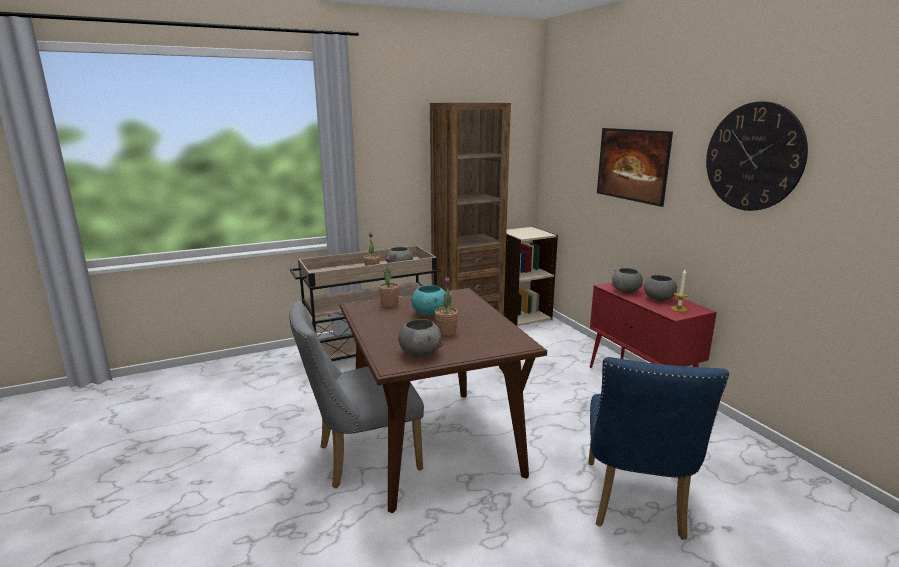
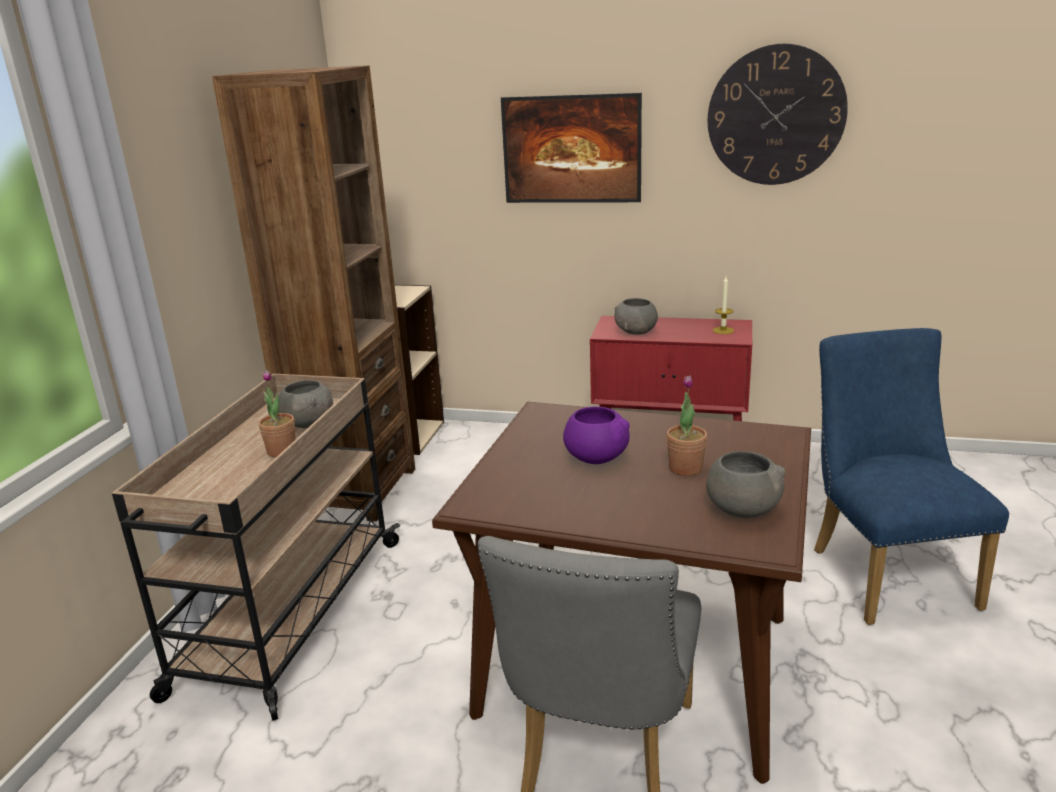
camera: 50 degrees left, 5 degrees up
(389, 304) = (511, 477): potted plant -> none
(429, 313) = (595, 458): turquoise bowl -> purple bowl
(634, 505) = (885, 572): blue chair -> blue chair turned 150 degrees counterclockwise
(658, 299) = (682, 327): grey bowl -> none

